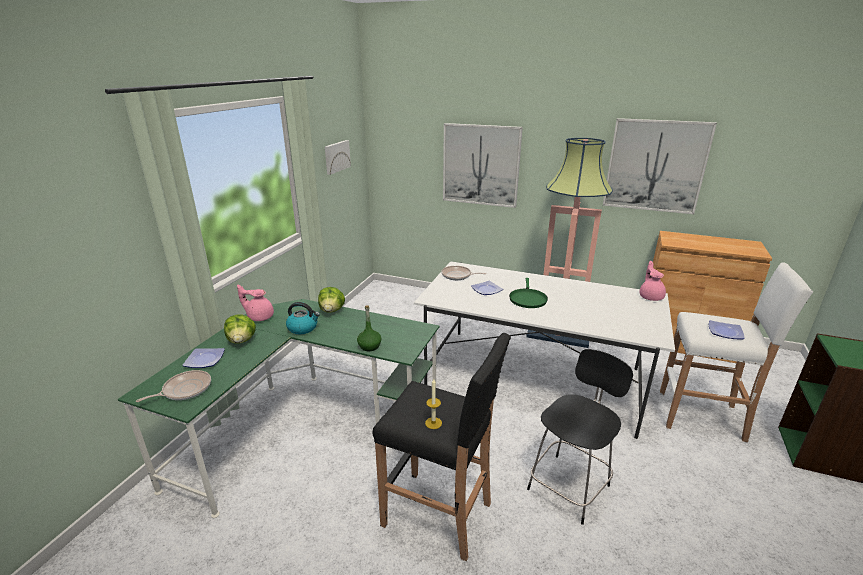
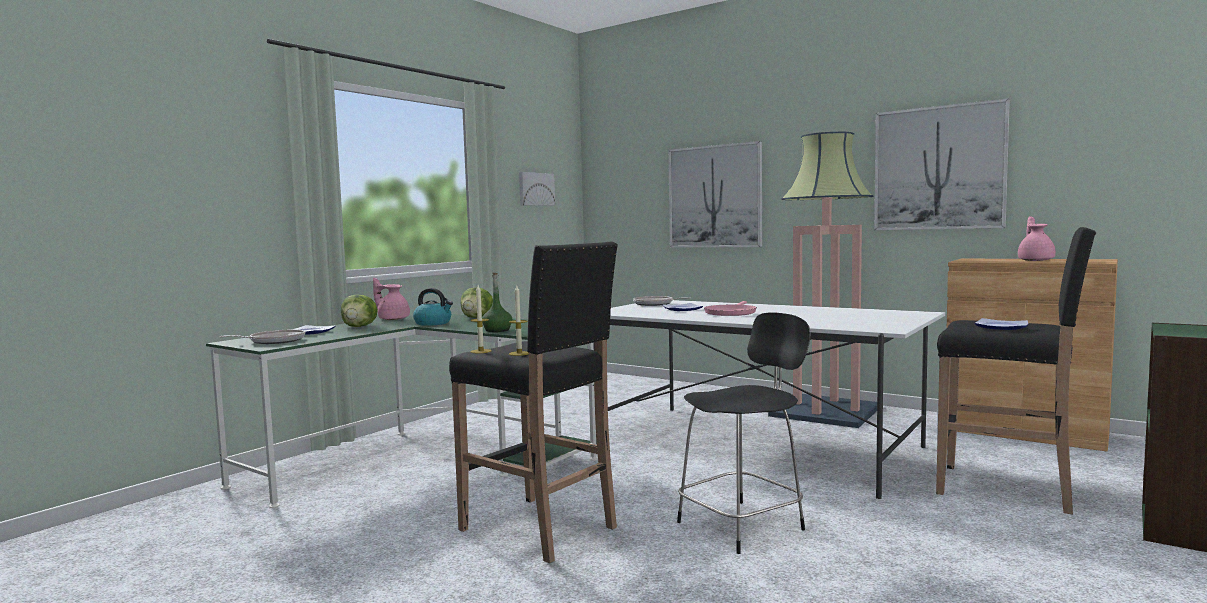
camera: 15 degrees right, 20 degrees down
(398, 419) = (481, 351): none -> candle
(527, 299) = (730, 313): green frying pan -> pink frying pan
(651, 296) = (915, 313): pink teapot -> pink teapot (1036, 260)
(703, 416) = (1008, 489): white stool -> black stool

